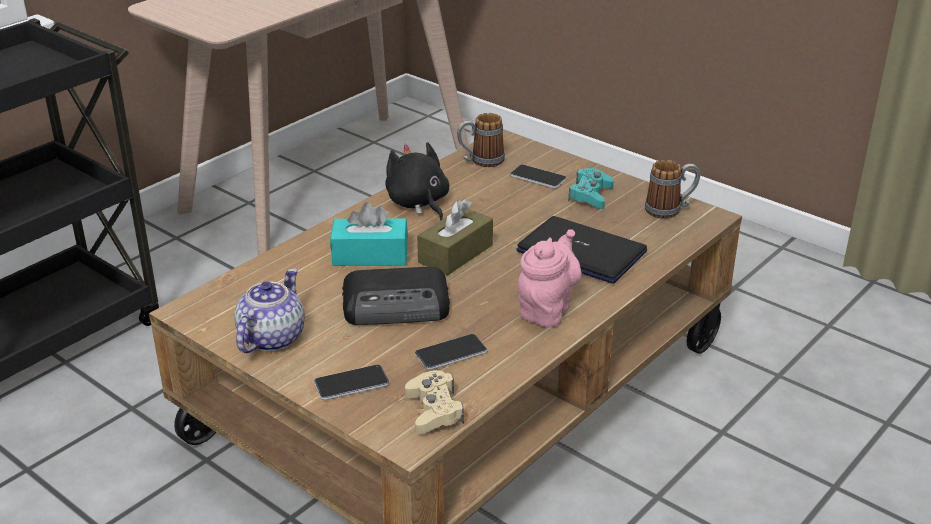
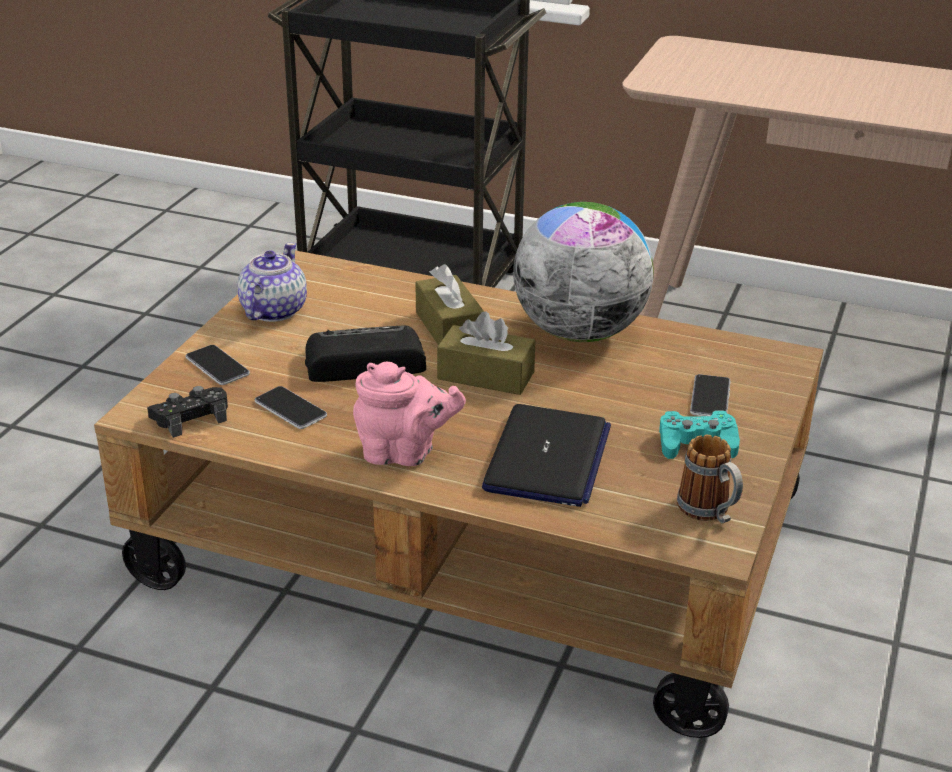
camera: 70 degrees right, 0 degrees up
(270, 338) = (272, 311): teapot -> teapot turned 75 degrees counterclockwise
(370, 255) = (449, 328): turquoise tissue box -> brown tissue box
(398, 305) = (362, 362): radio -> radio turned 105 degrees clockwise
(418, 203) = (579, 332): black plush toy -> globe
(434, 410) = (190, 418): beige game controller -> black game controller
(480, 161) = (717, 351): mug -> none

